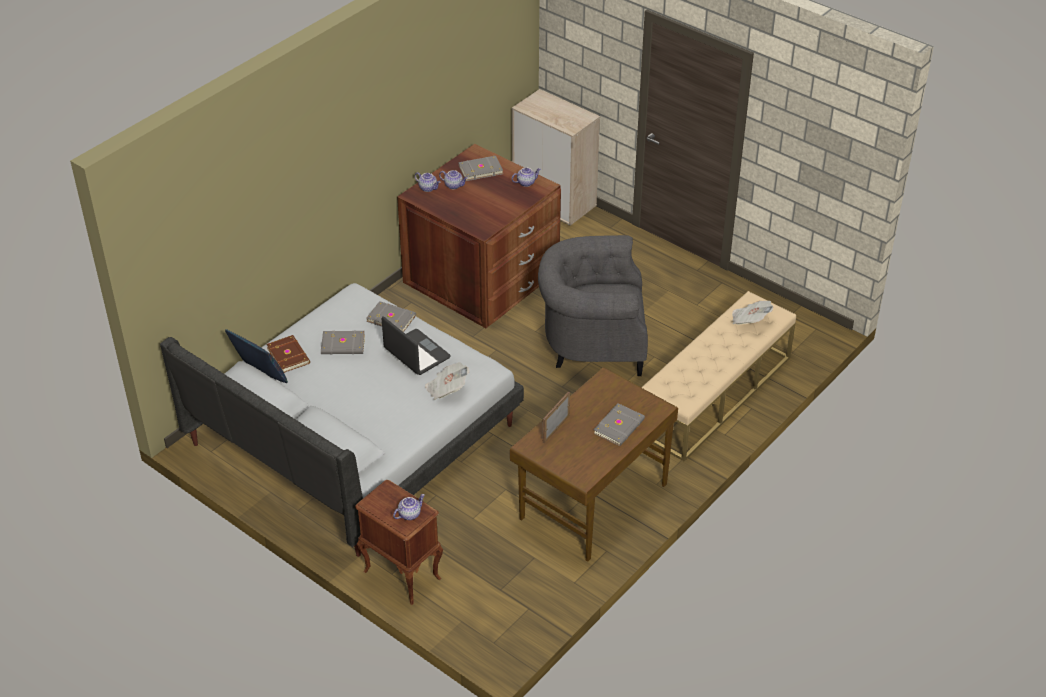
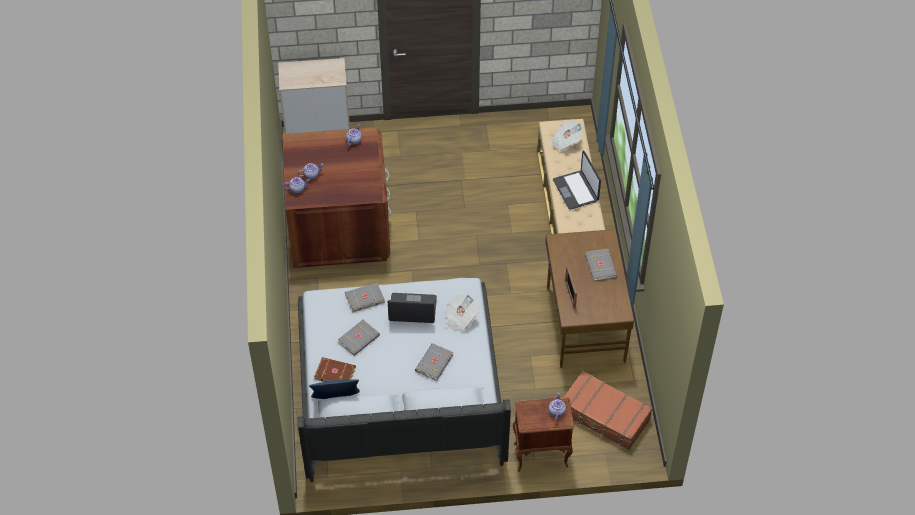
camera: 45 degrees left, 10 degrees up
(480, 169) = (312, 151): grey book -> grey book (433, 363)
(504, 590) = (604, 416): none -> brown suitcase
(592, 345) = (464, 223): grey armchair -> none
(704, 365) = (576, 190): none -> laptop

